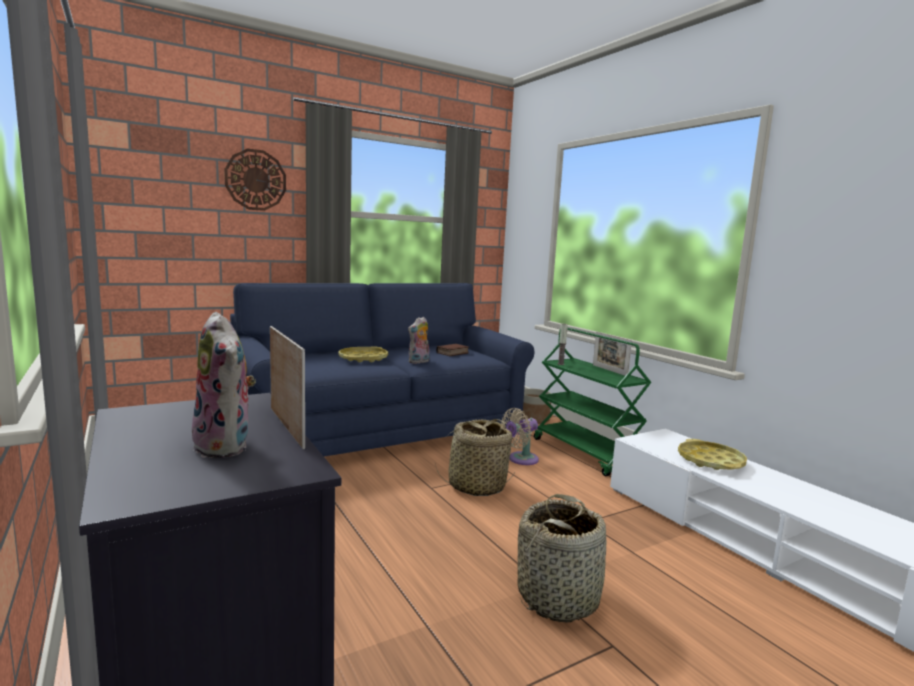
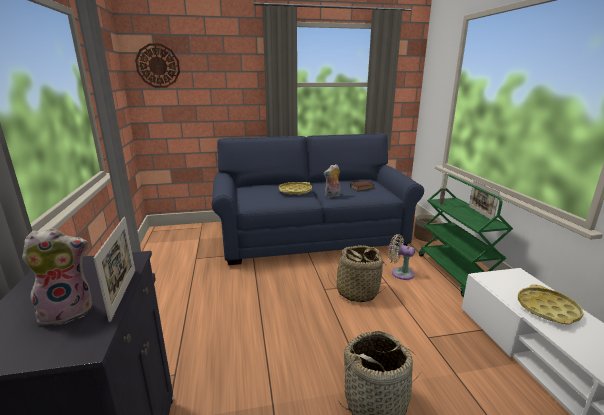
camera: 20 degrees right, 10 degrees up
(227, 446) = (68, 311): plush toy -> plush toy turned 105 degrees counterclockwise
(255, 180) = (232, 65): wall clock -> wall clock (158, 66)
(520, 459) = (400, 273): beige fan -> beige fan turned 45 degrees clockwise

